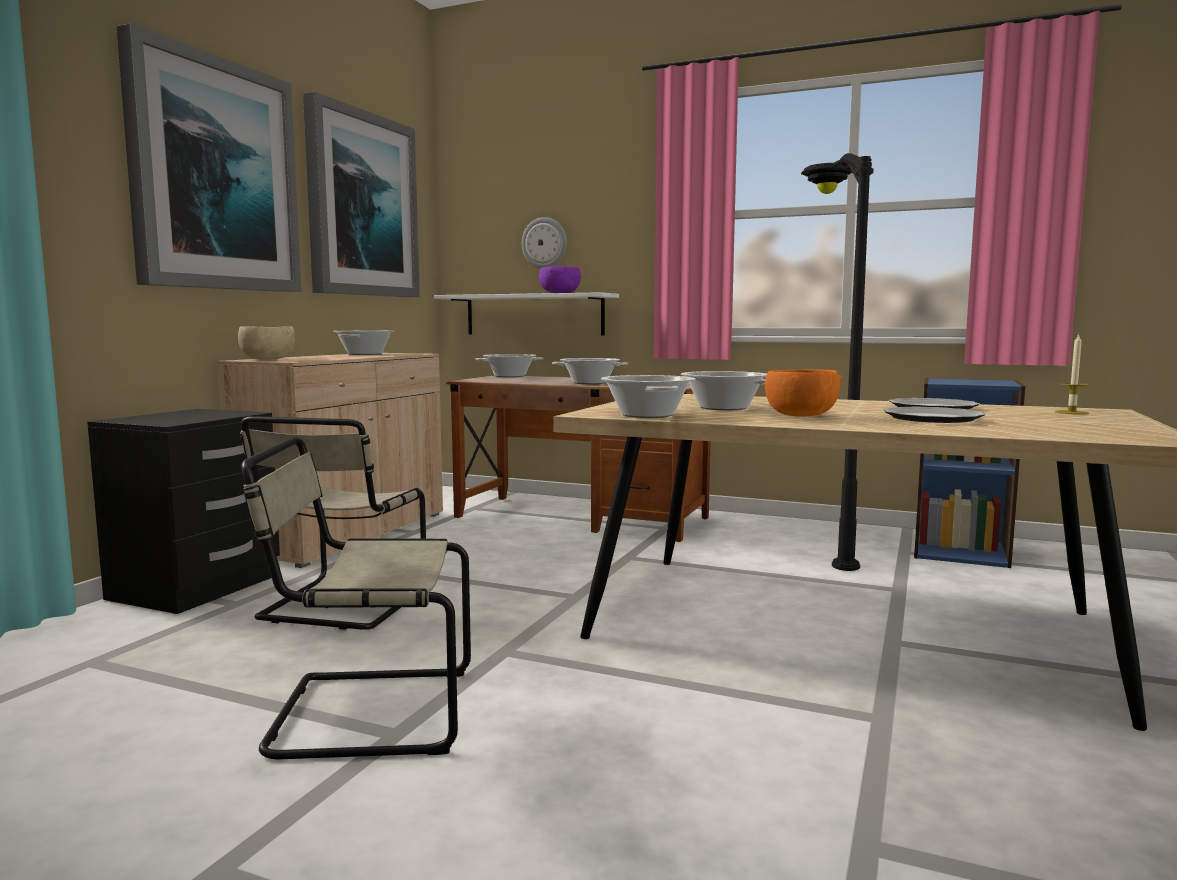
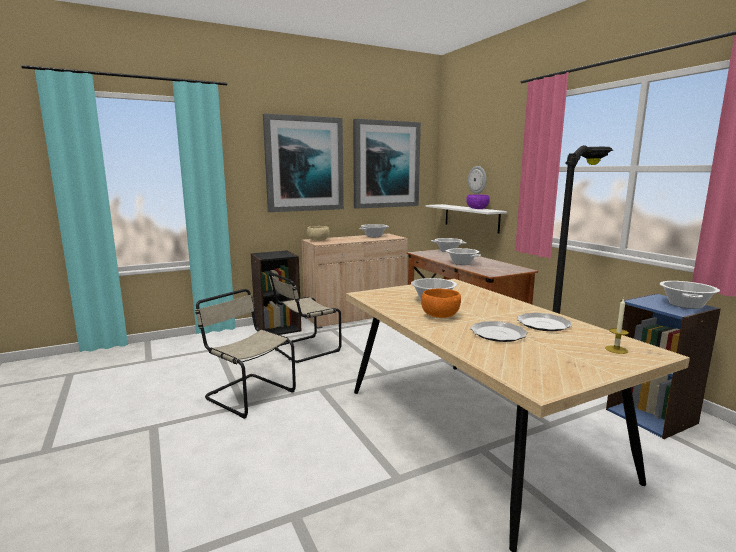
camera: 40 degrees right, 5 degrees up
(197, 588) = (277, 328): black nightstand -> black bookcase
(648, 415) = (379, 300): cooking pot -> cooking pot (685, 305)

